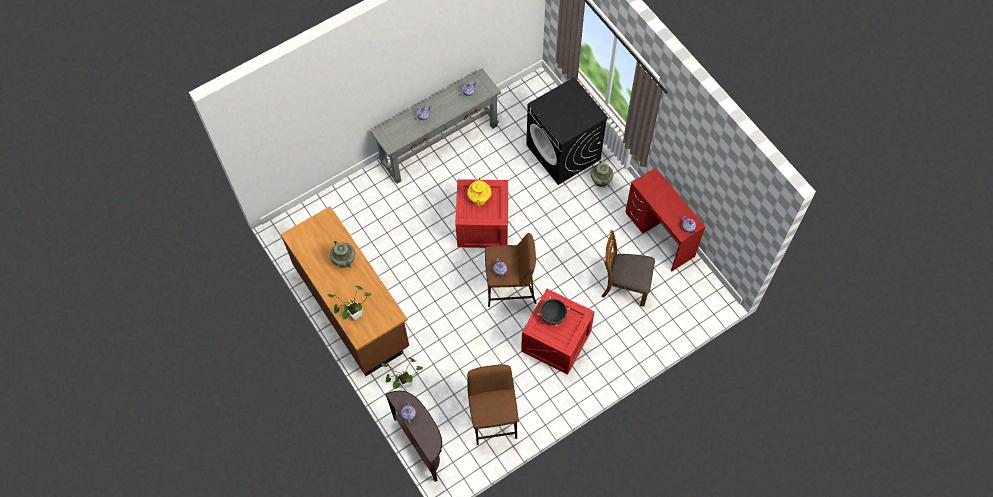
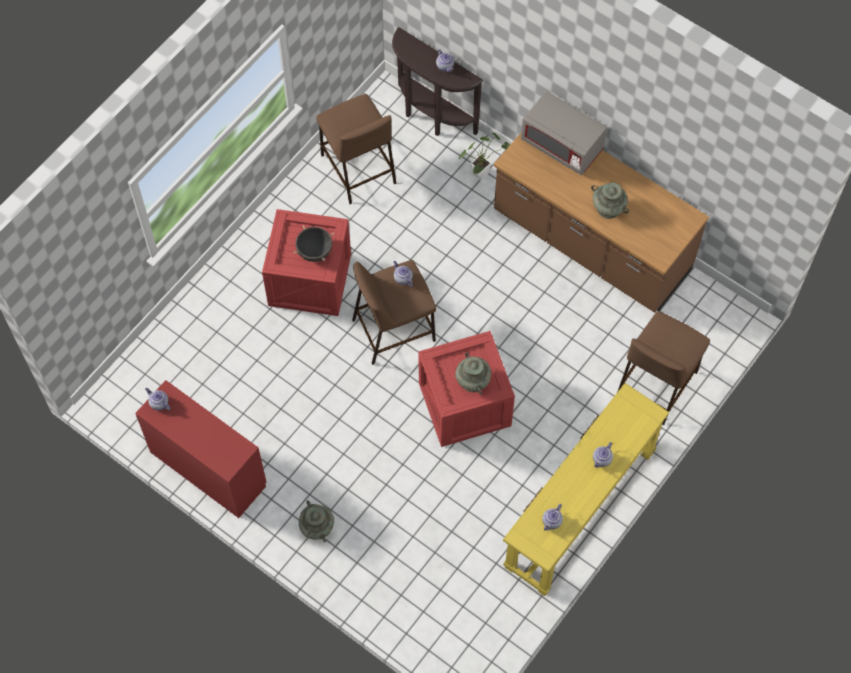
camera: 160 degrees right, 0 degrees up
(353, 316) = (562, 145): potted plant -> grey microwave
(356, 201) = (657, 383): none -> brown stool
(439, 144) = (579, 509): grey console table -> yellow console table
(479, 197) = (473, 381): yellow vase -> turquoise vase
(564, 152) = (387, 555): black washing machine -> none
(625, 285) = (239, 380): brown chair -> none

